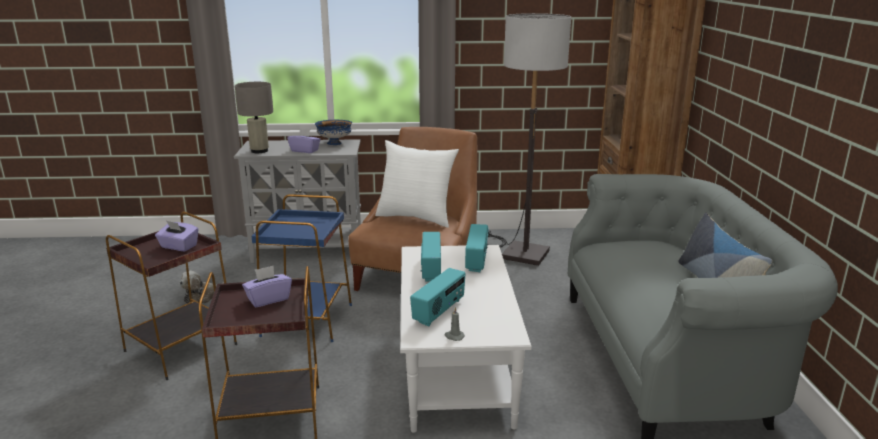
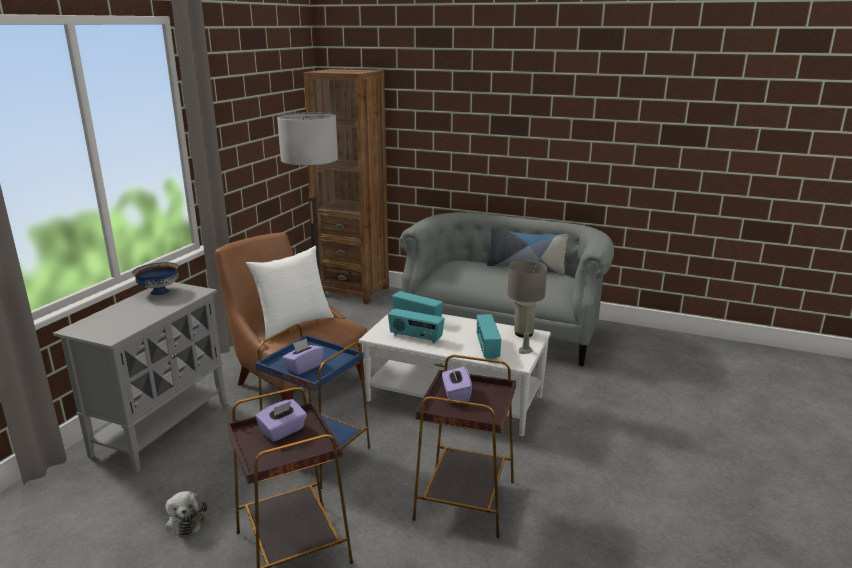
camera: 65 degrees left, 0 degrees up
(259, 151) = (116, 330): grey table lamp -> grey table lamp (523, 334)
(305, 150) = (160, 308): purple tissue box -> purple tissue box (303, 367)
(439, 312) = (487, 348): radio -> radio turned 150 degrees counterclockwise

